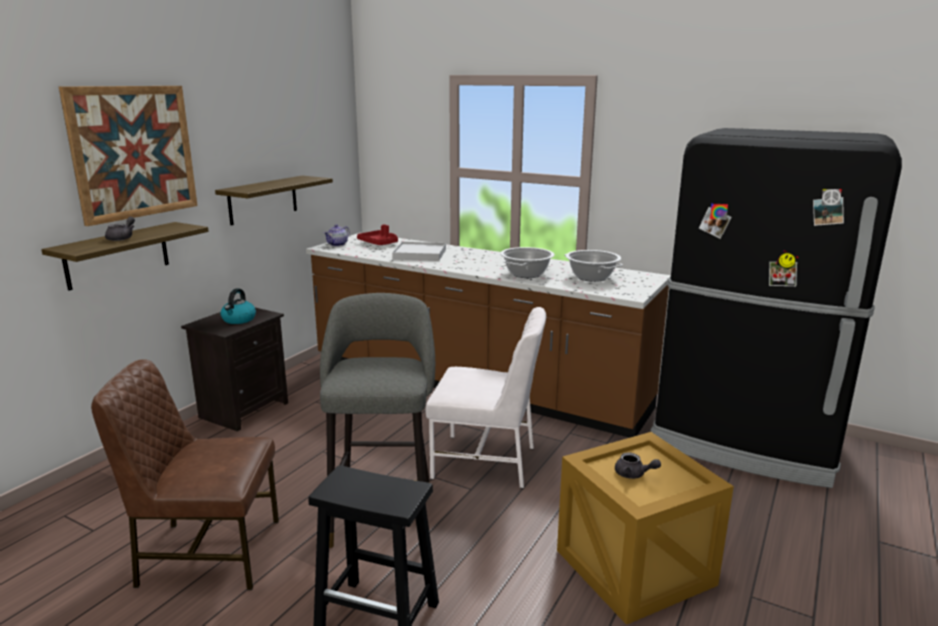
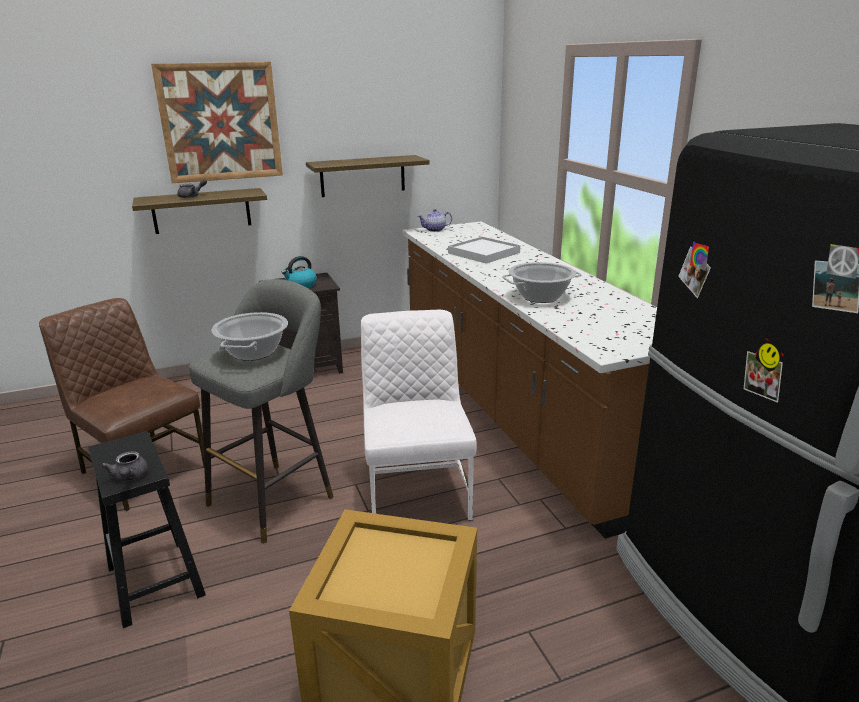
camera: 40 degrees right, 5 degrees up
(379, 243) = (472, 235): red tray -> none
(486, 462) = (417, 491): white chair -> white chair turned 150 degrees counterclockwise
(591, 277) = (606, 318): cooking pot -> cooking pot (253, 352)
(633, 474) = (381, 564): grey teapot -> grey teapot (130, 477)

